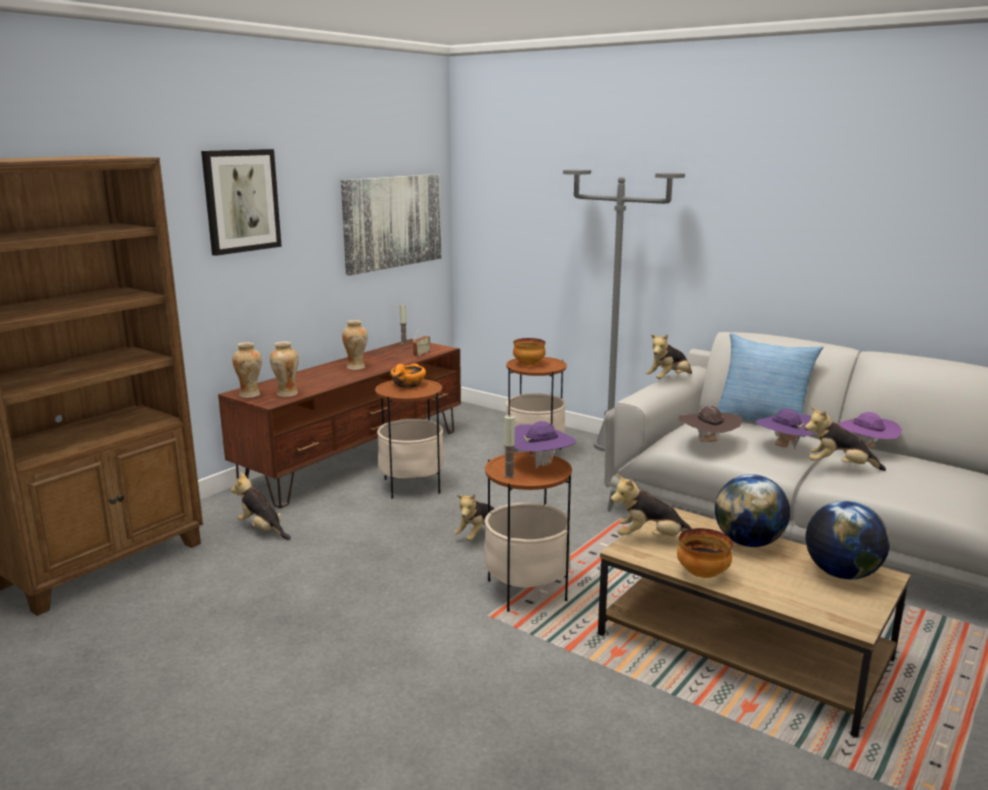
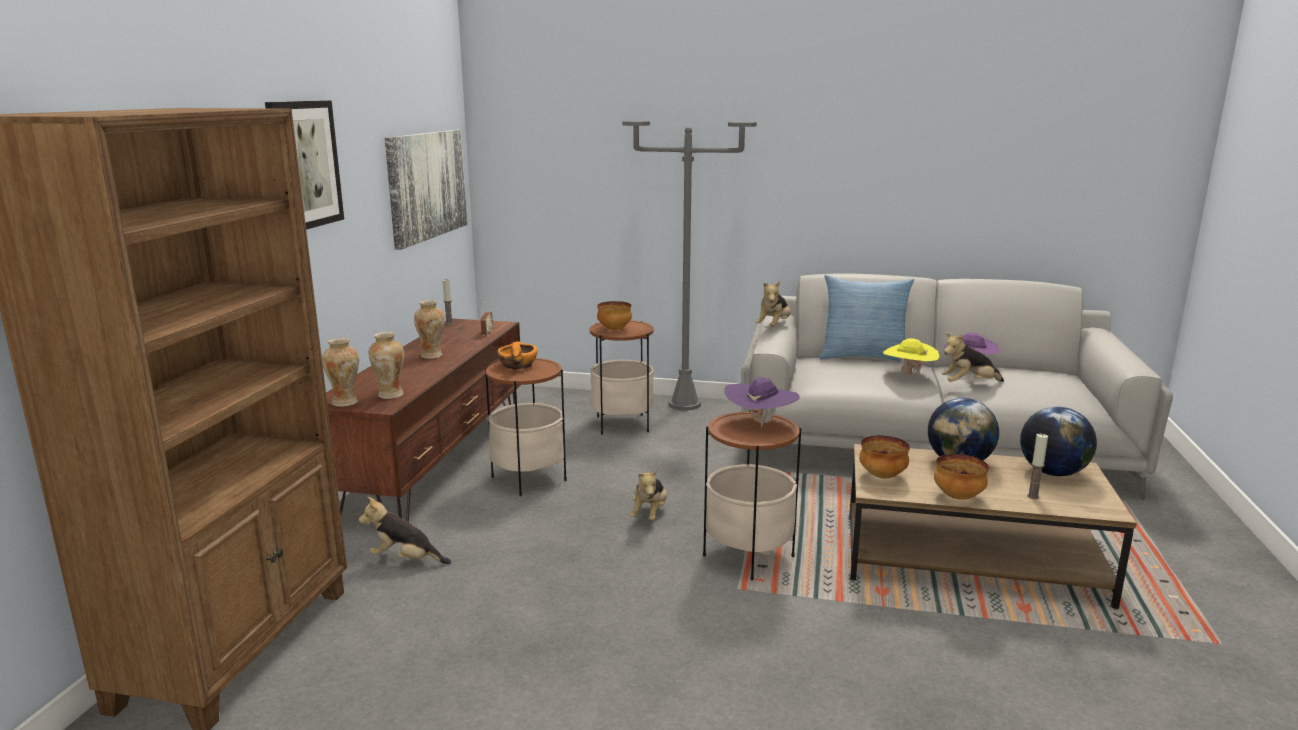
camera: 25 degrees left, 0 degrees up
(509, 475) = (747, 438): candle -> candle (1033, 496)
(651, 539) = (882, 476): plush toy -> bowl
(708, 443) = (845, 381): brown hat -> none
(784, 447) = (908, 374): purple hat -> yellow hat

